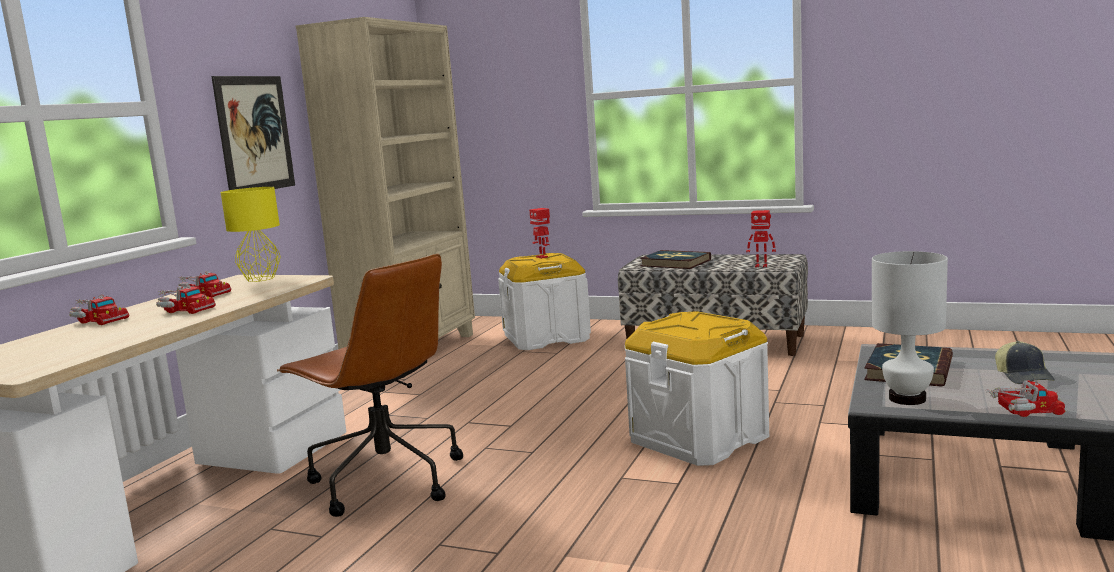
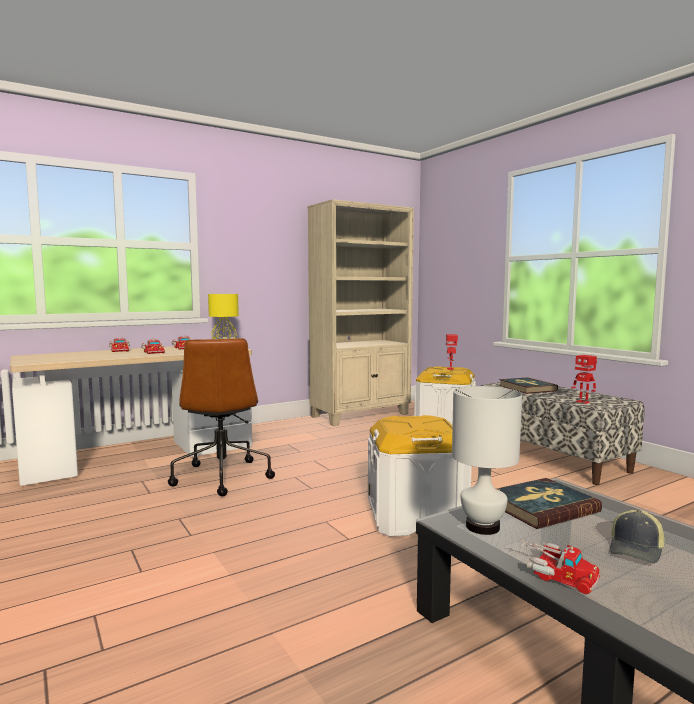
camera: 35 degrees right, 5 degrees down
(255, 134) = (266, 267): picture -> none

